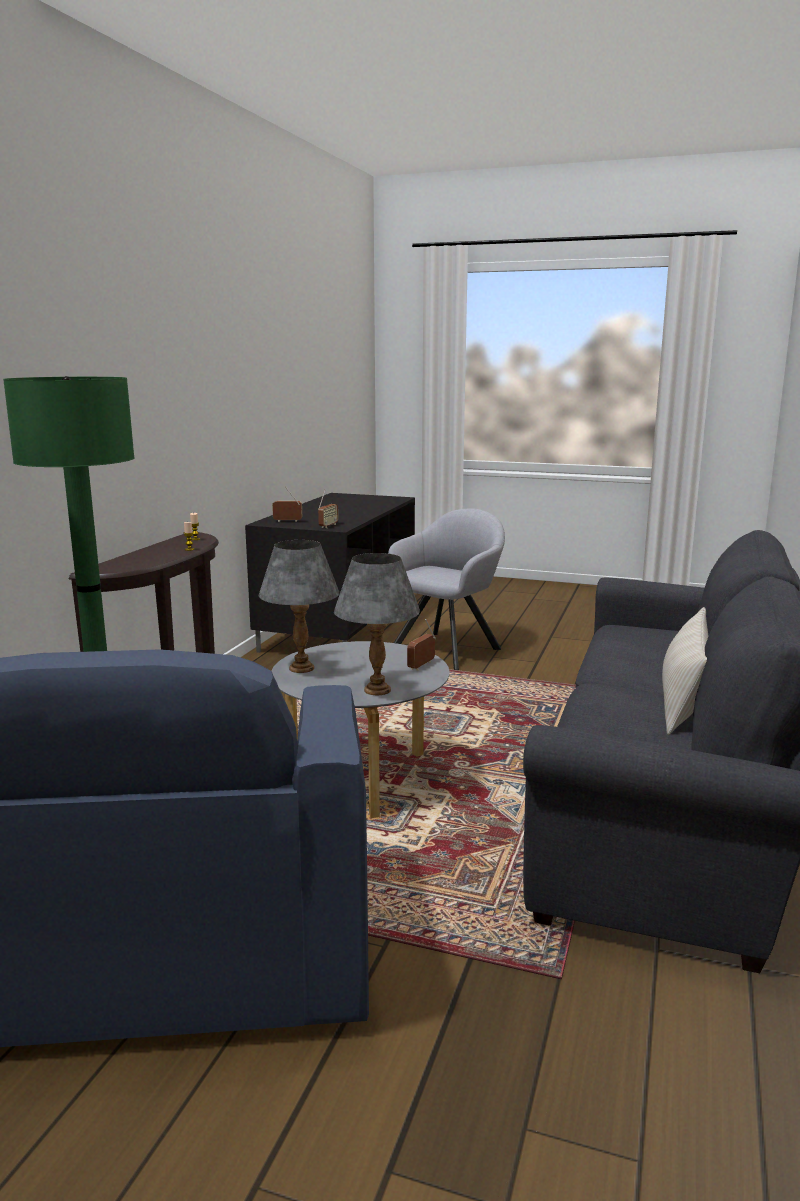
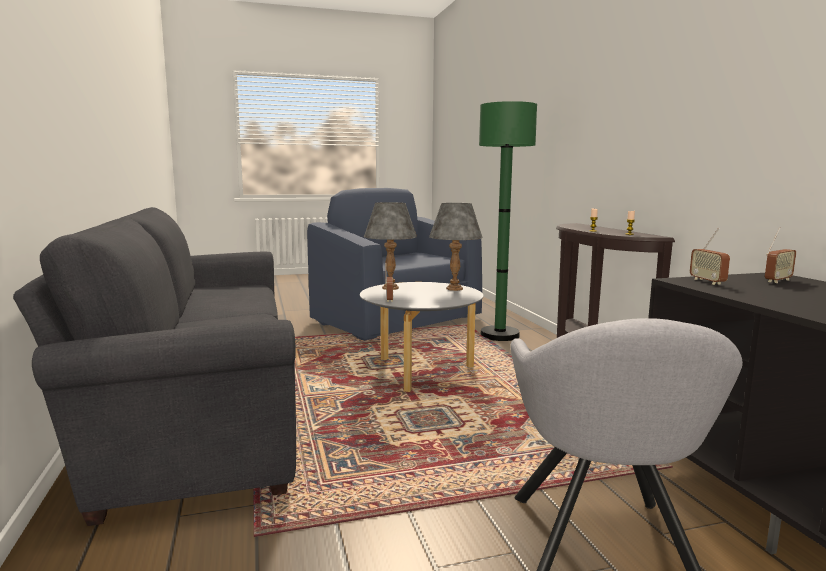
camera: 145 degrees right, 5 degrees down
(683, 702) = (192, 312): beige pillow -> none

